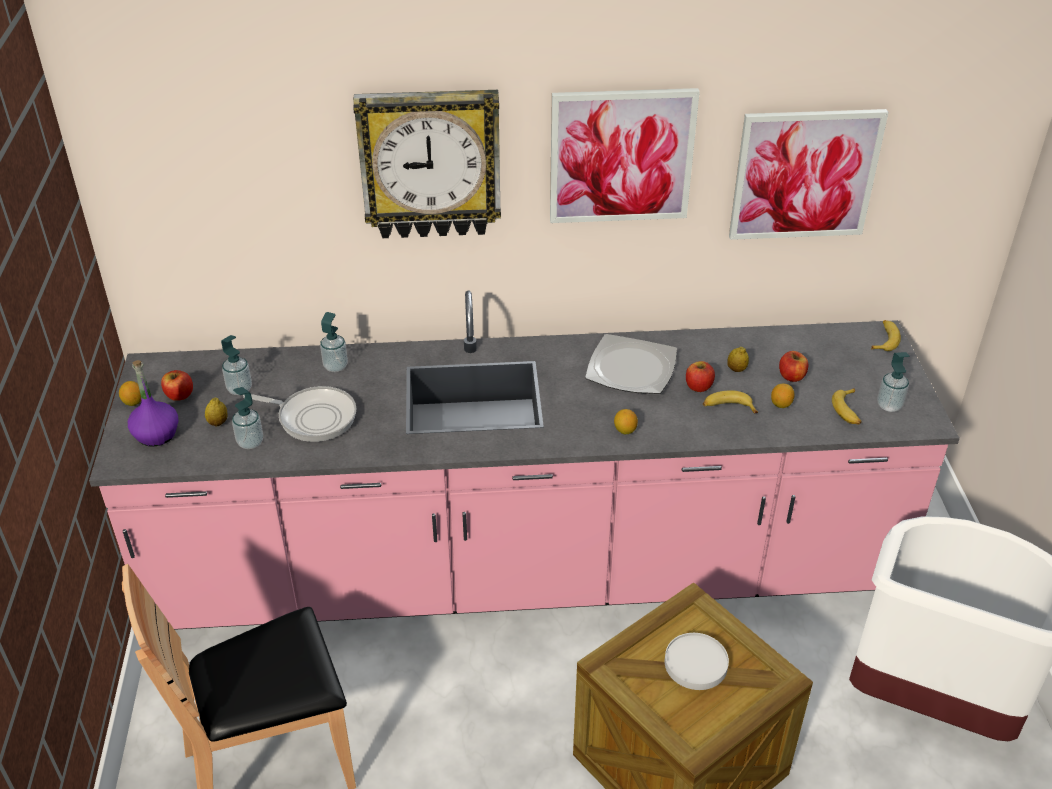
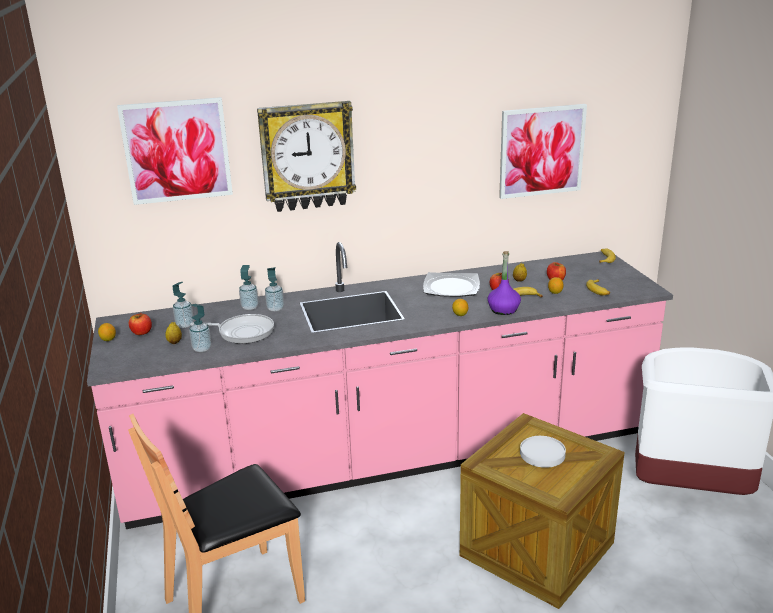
camera: 10 degrees left, 15 degrees down
(156, 434) = (130, 353): purple bottle -> purple bottle (503, 310)
(621, 156) = (429, 144): picture -> picture (177, 151)
(889, 405) = (622, 285): soap dispenser -> soap dispenser (275, 309)

